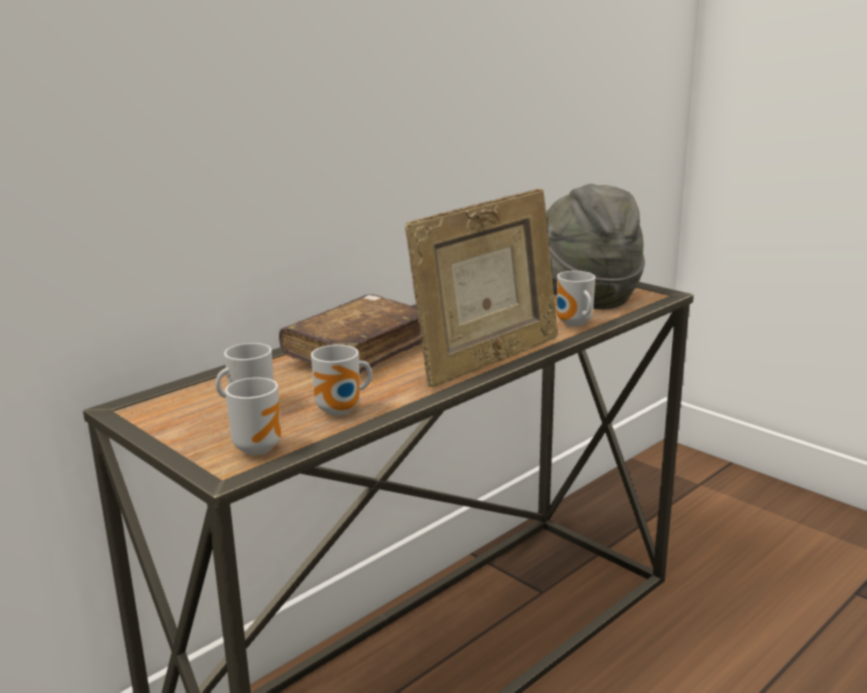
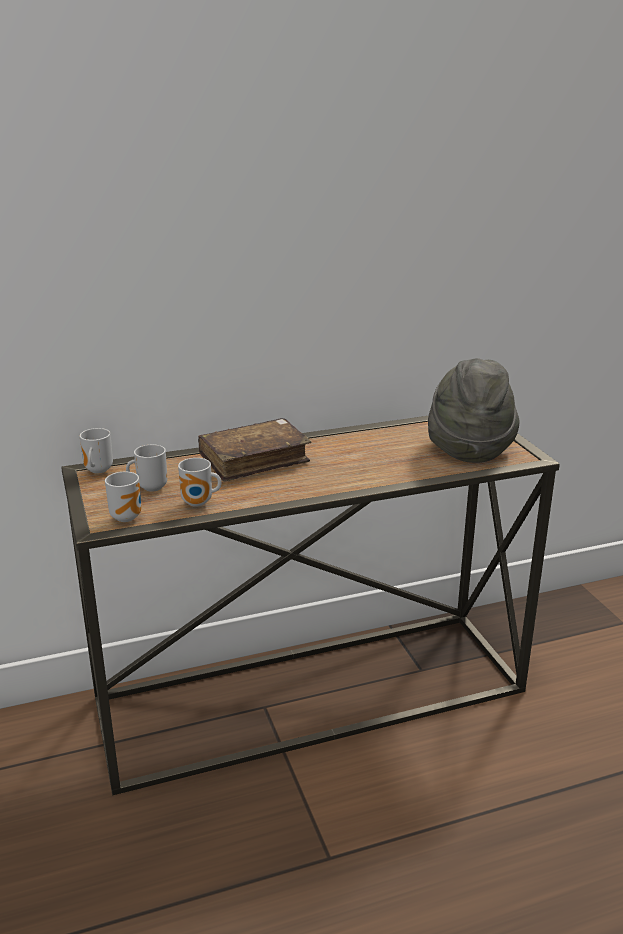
camera: 25 degrees right, 5 degrees up
(487, 362) = (329, 488): picture frame -> none
(574, 324) = (427, 471): mug -> mug (97, 471)

